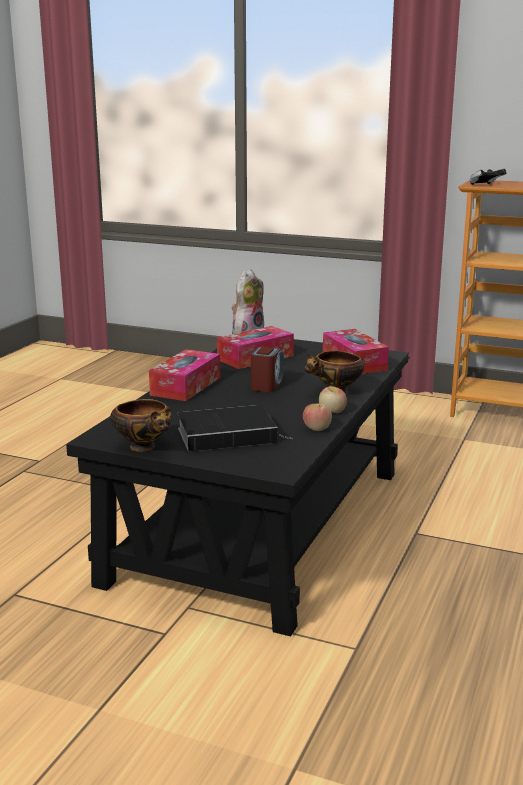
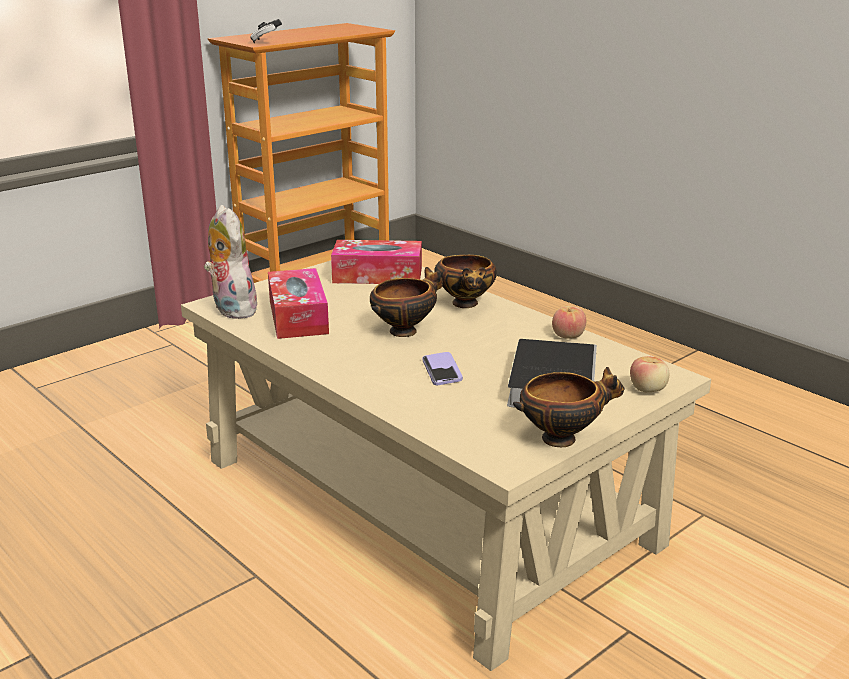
camera: 65 degrees left, 5 degrees up
(186, 386) = (360, 375): tissue box -> none
(214, 403) = (442, 370): none -> phone
(262, 525) = (426, 501): black coffee table -> beige coffee table
(267, 384) = (405, 330): alarm clock -> bowl
(332, 412) = (524, 319): apple -> apple (648, 389)

